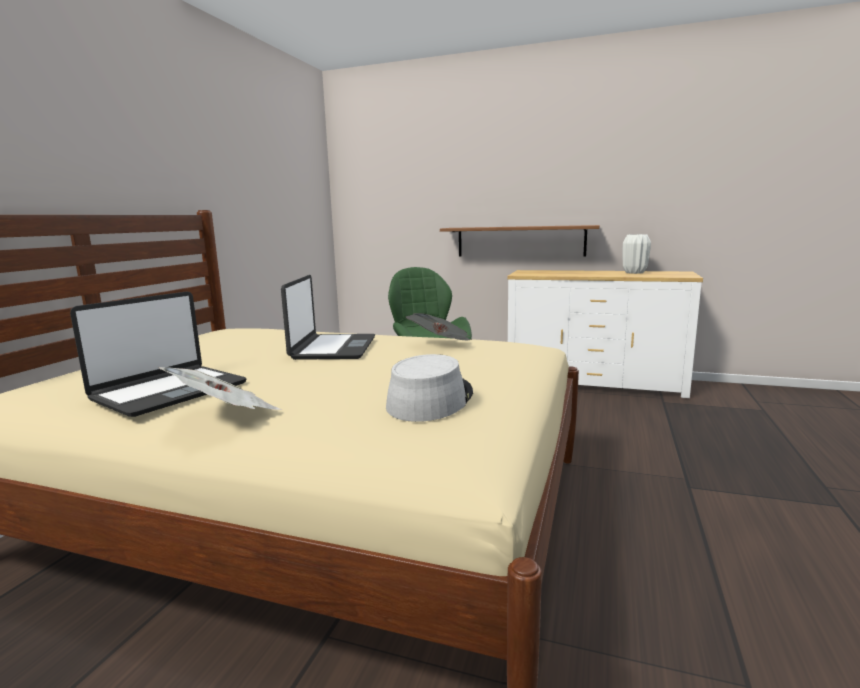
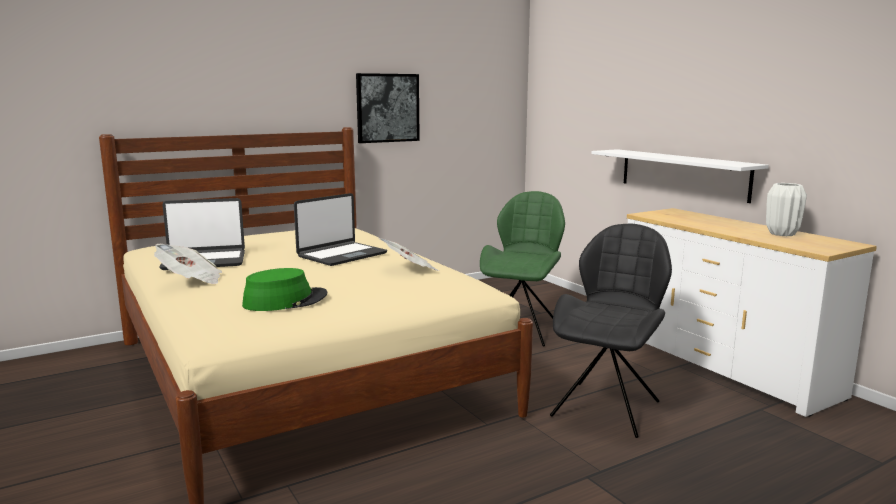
camera: 40 degrees right, 0 degrees up
(231, 190) = (387, 108): none -> picture
(430, 400) = (285, 300): grey hat -> green hat
(520, 241) = (682, 174): brown shelf -> white shelf
(596, 433) = (607, 407): none -> black chair

